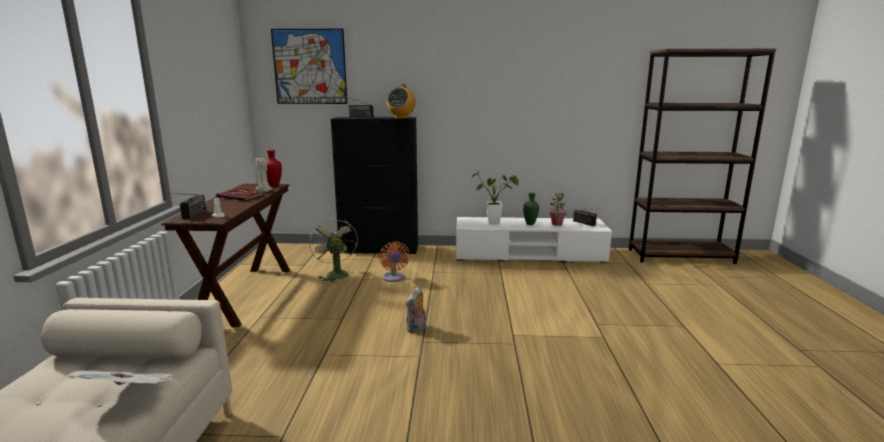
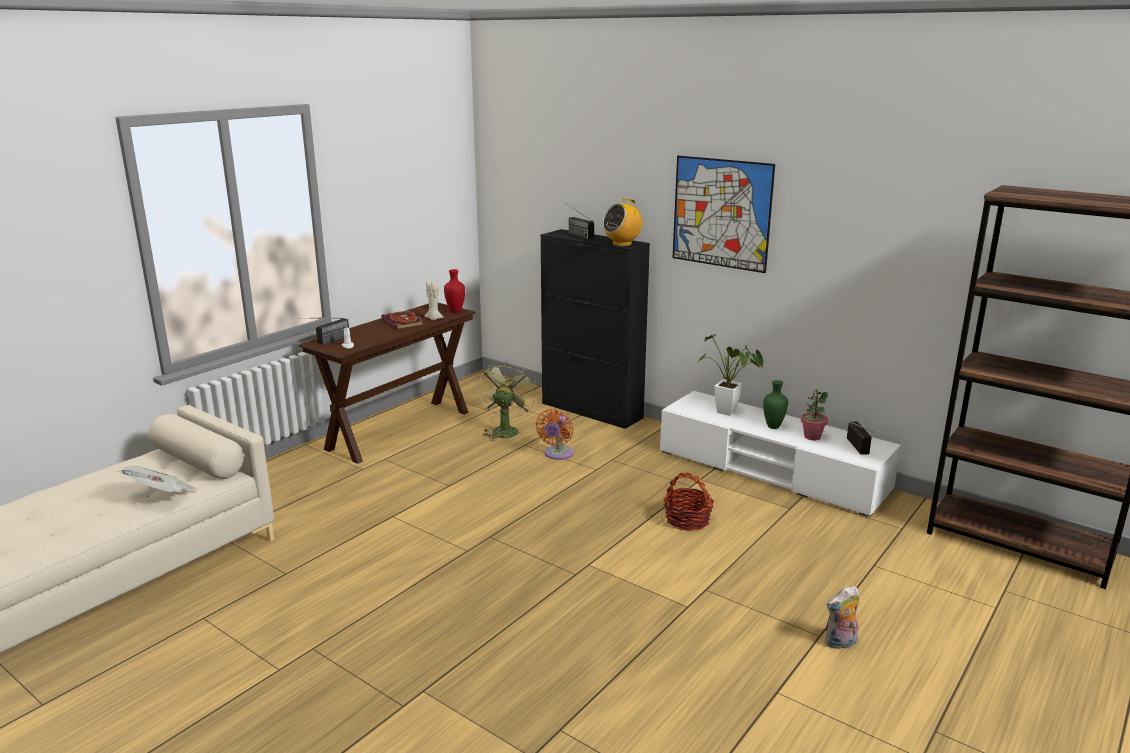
camera: 35 degrees right, 5 degrees up
(310, 67) = (537, 162): picture -> picture (721, 213)
(417, 329) = (502, 521): plush toy -> plush toy (840, 643)
(528, 291) = (687, 520): none -> basket

